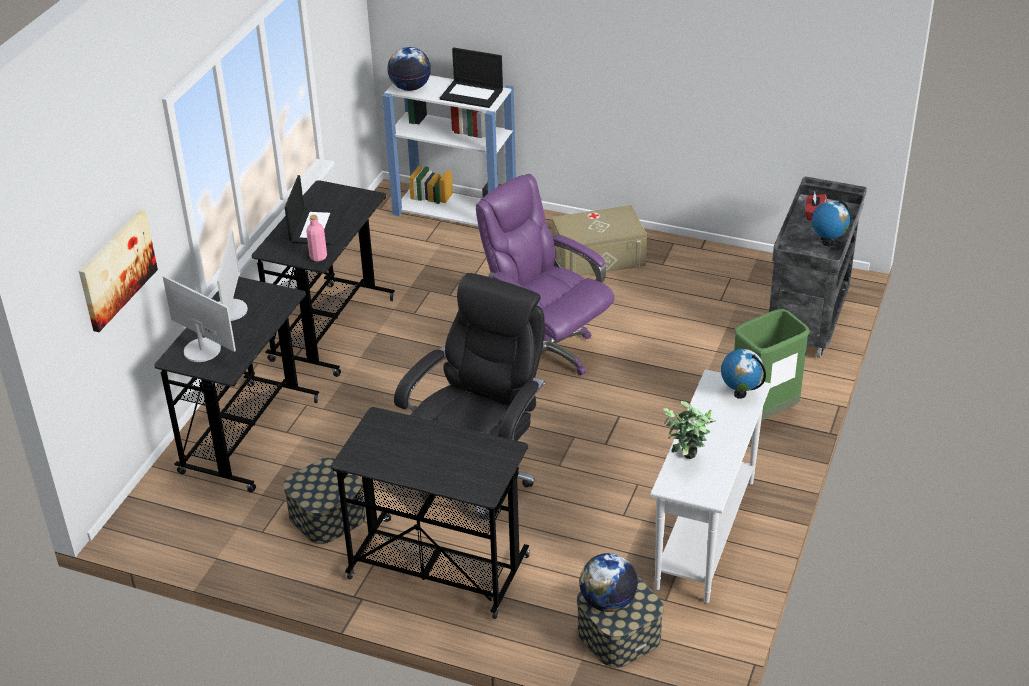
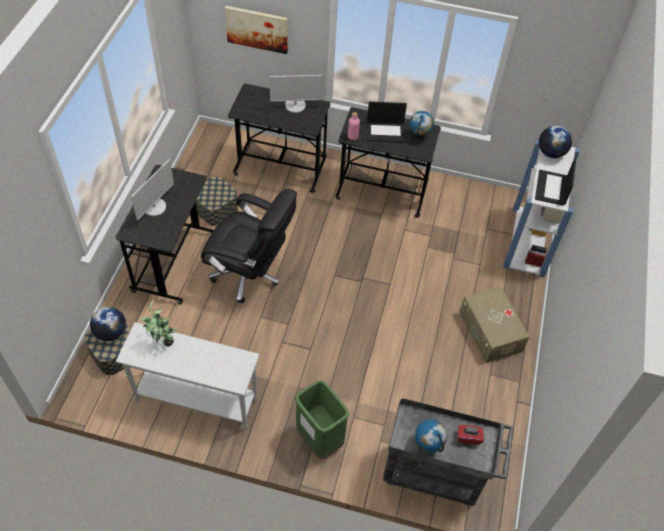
camera: 80 degrees right, 15 degrees up
(202, 350) = (258, 100): monitor -> monitor (154, 207)
(546, 353) = (372, 304): purple office chair -> none
(740, 394) = (231, 374): globe -> globe (419, 136)

